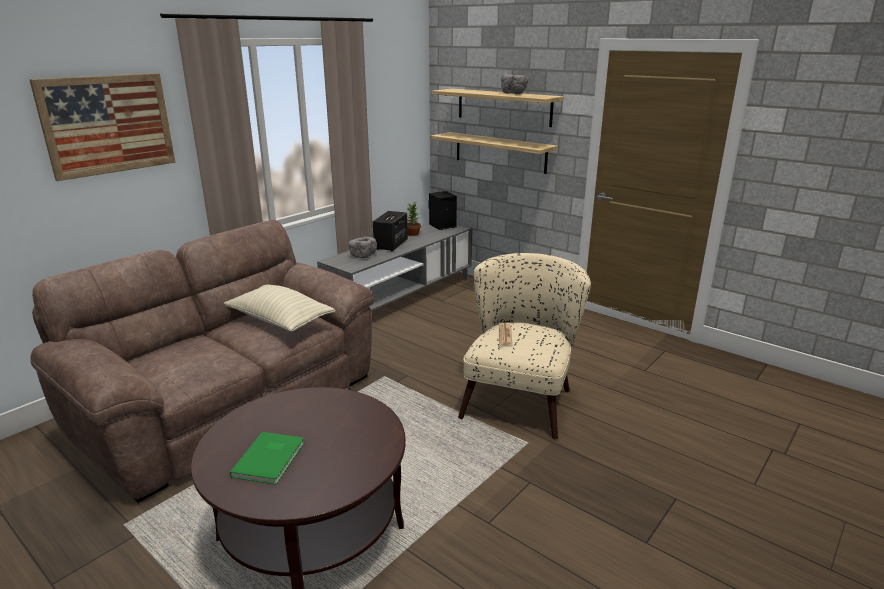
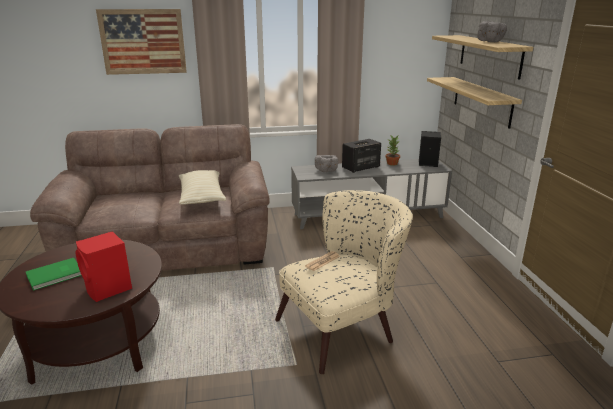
camera: 40 degrees right, 0 degrees up
(364, 440) = (108, 289): none -> red speaker

